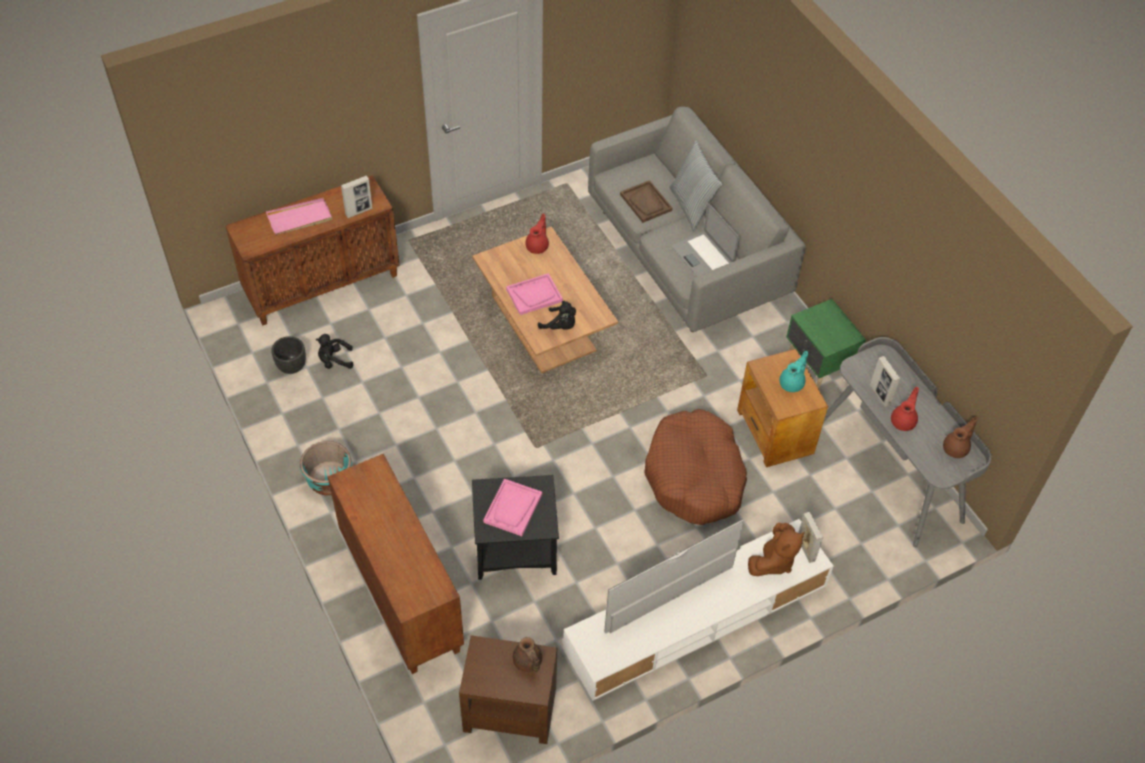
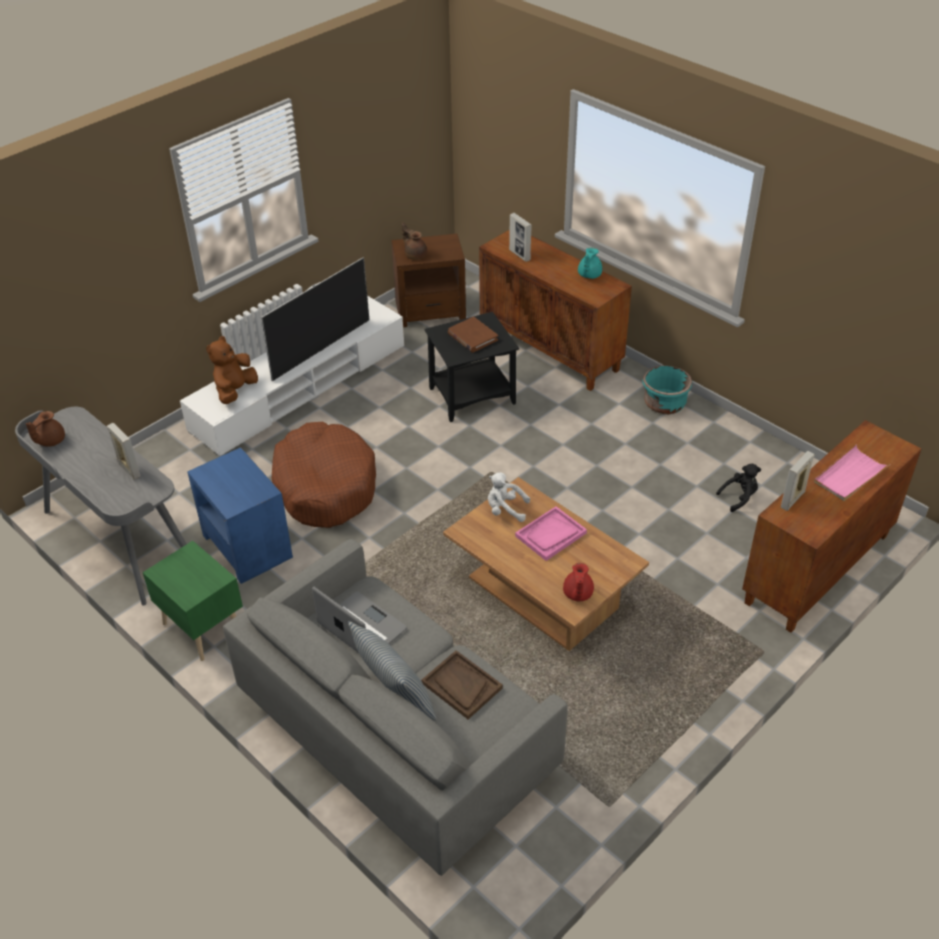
camera: 165 degrees right, 10 degrees down
(292, 367) = (775, 481): black planter -> none
(513, 508) = (472, 337): pink tray -> brown book
(560, 326) = (505, 510): black plush toy -> white plush toy
(775, 432) = (247, 545): brown side table -> blue side table
(792, 383) = (227, 483): turquoise teapot -> turquoise teapot (588, 275)
(805, 549) = (206, 405): picture frame -> picture frame (519, 255)
(903, 421) = (104, 452): red teapot -> none

